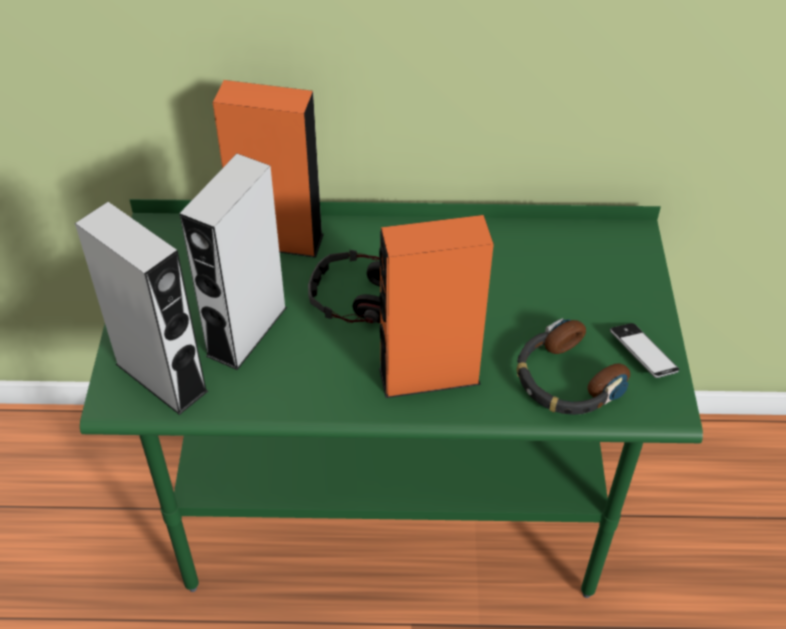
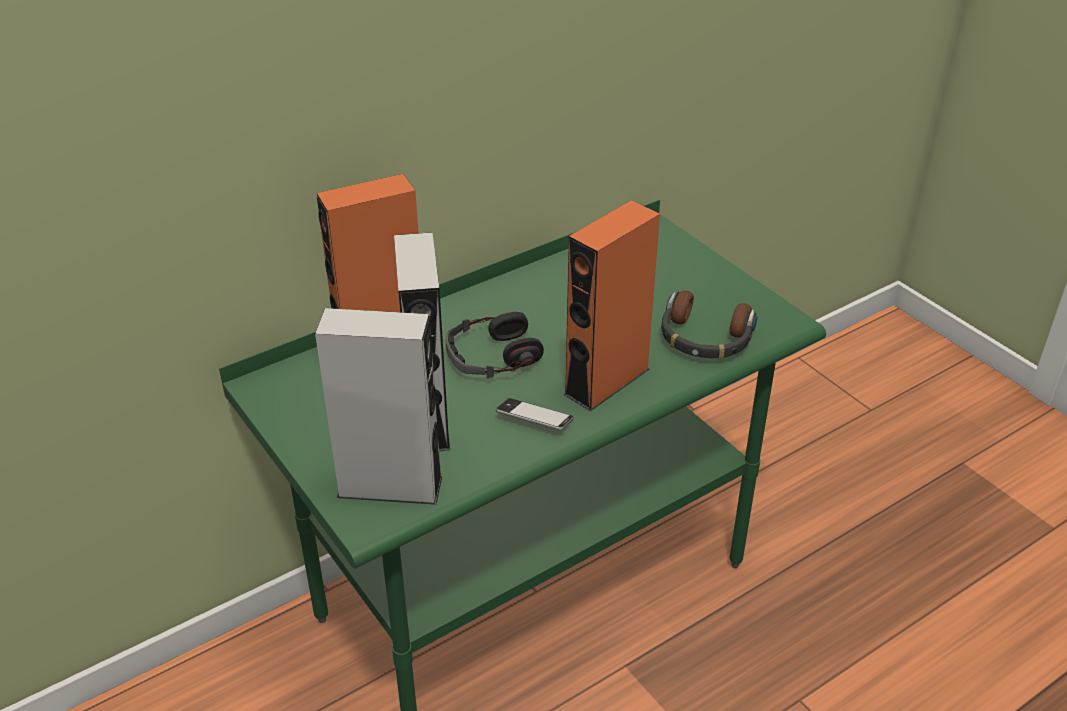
camera: 35 degrees left, 10 degrees down
(642, 354) = (738, 298): phone -> phone (534, 419)

